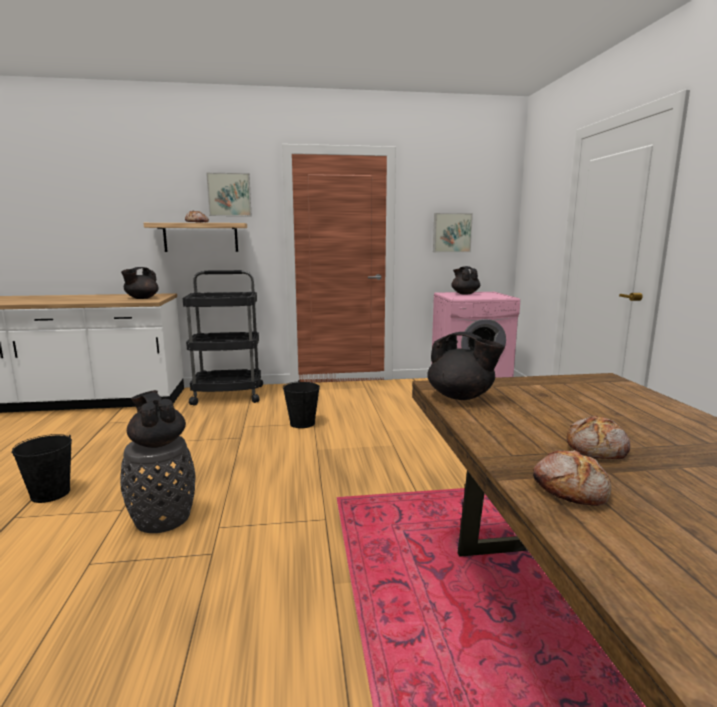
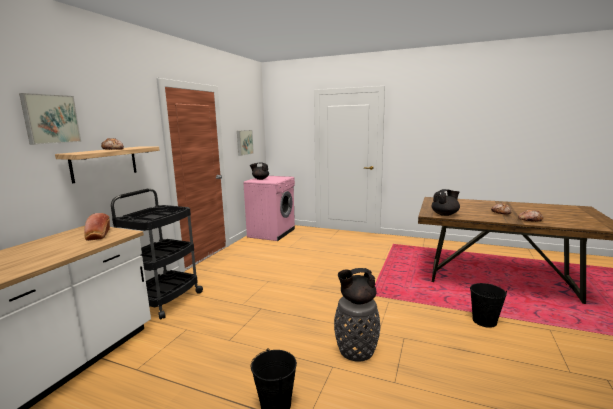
camera: 60 degrees left, 0 degrees up
(141, 298) = (98, 235): black teapot -> bread
(229, 195) = (124, 121): picture -> picture (50, 119)
(302, 423) = (264, 284): black bucket -> black bucket (484, 321)

